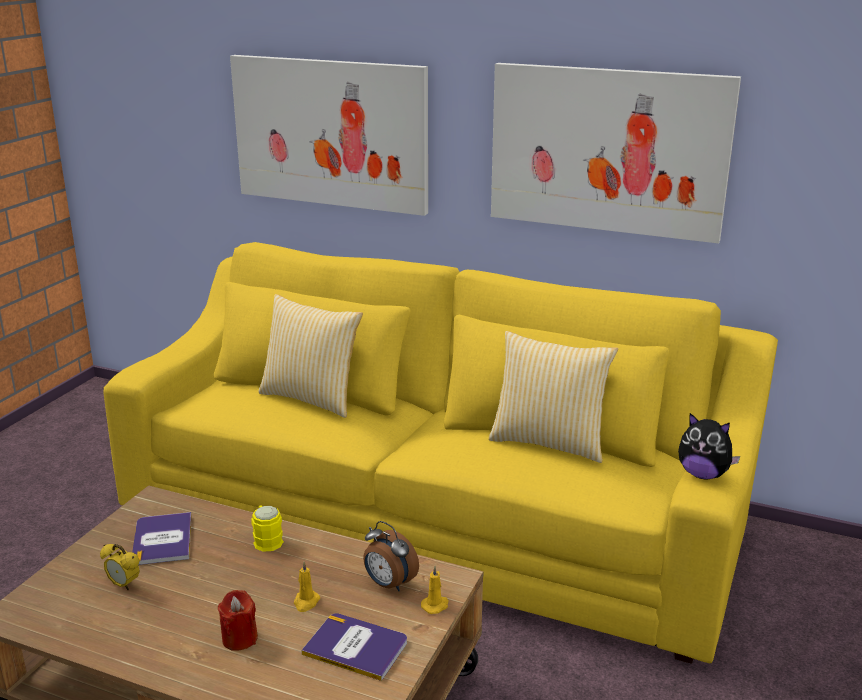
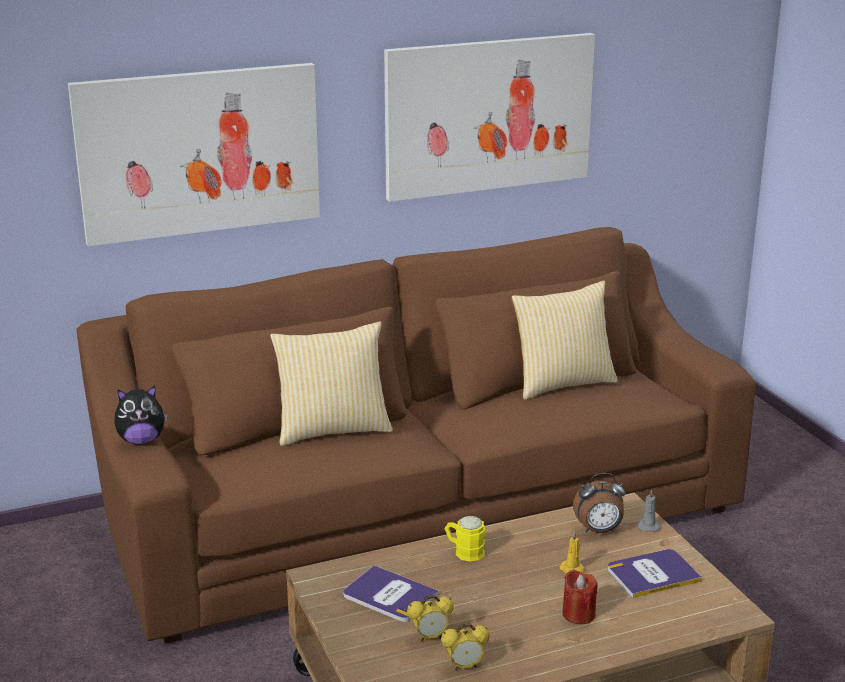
camera: 45 degrees left, 0 degrees up
(98, 621) = (464, 666): none -> alarm clock
(432, 517) = (422, 512): yellow sofa -> brown sofa
(435, 605) = (648, 526): yellow candle -> grey candle
(703, 474) = (704, 357): plush toy -> plush toy (141, 440)

